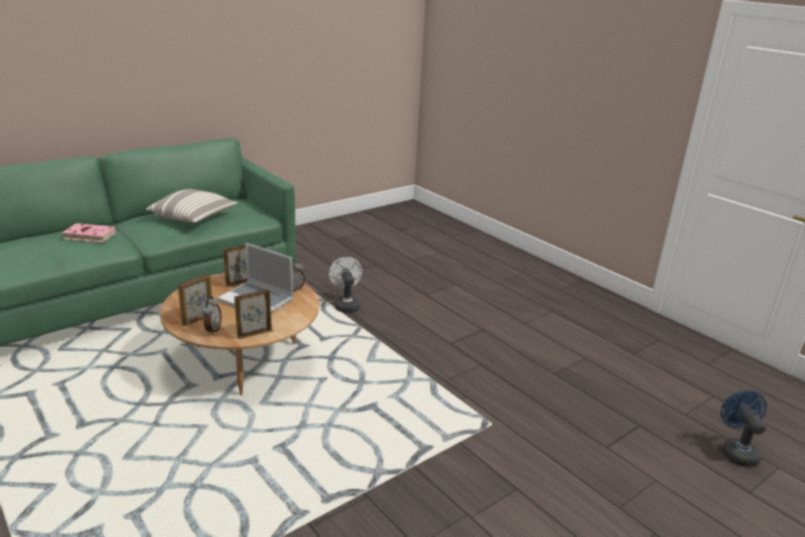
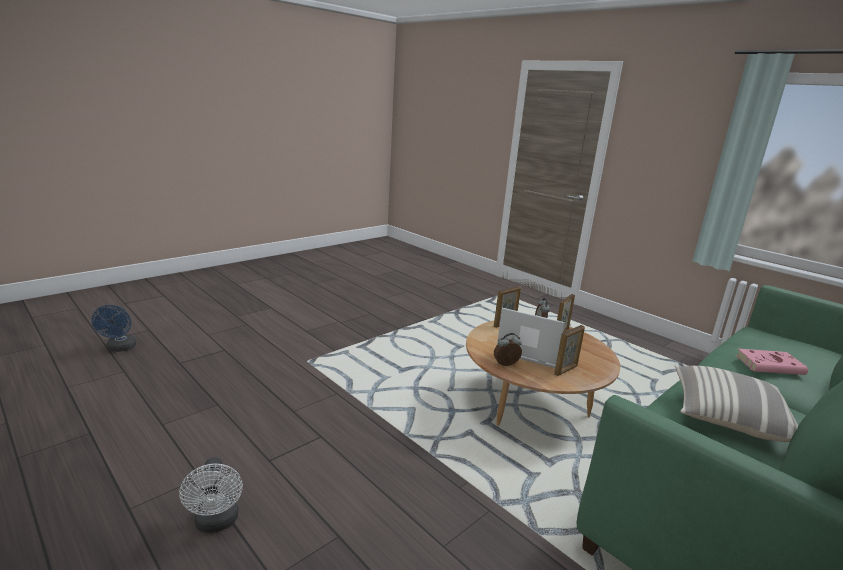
camera: 175 degrees right, 5 degrees down
(346, 304) = (464, 497): white fan -> white fan (217, 523)

